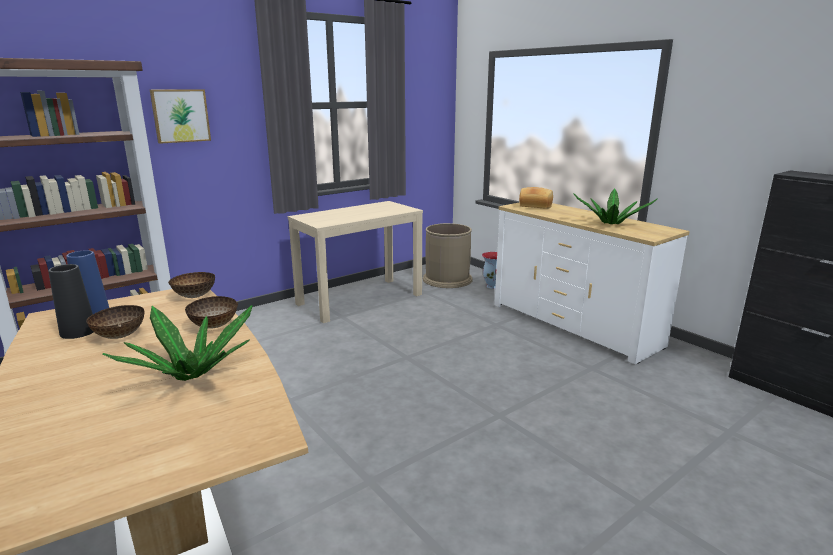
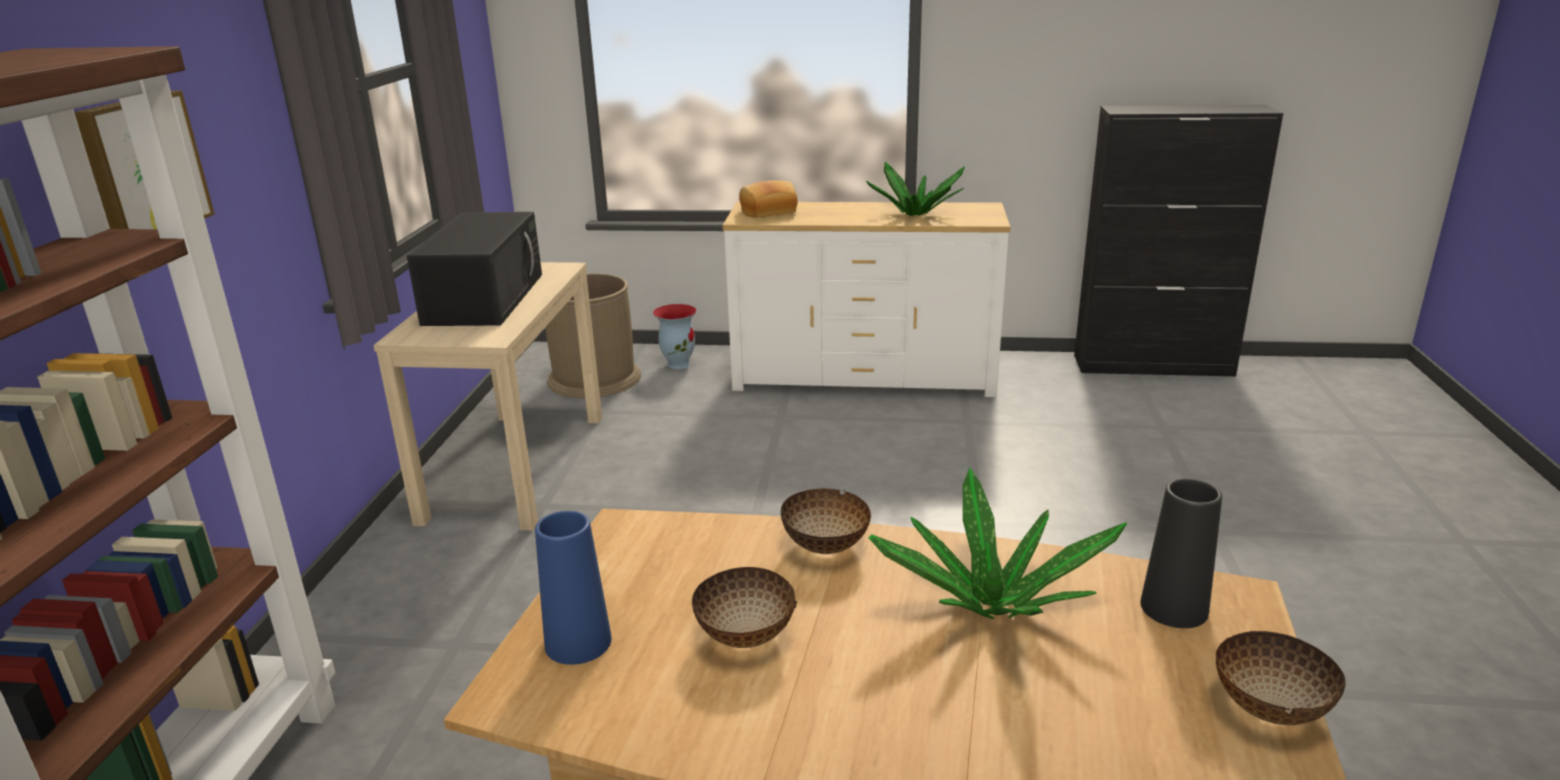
camera: 45 degrees left, 5 degrees up
(78, 331) = (657, 674): black vase -> black vase (1174, 608)
(195, 296) = (659, 529): bowl -> bowl (1268, 708)
(356, 212) = (485, 297): none -> black microwave

